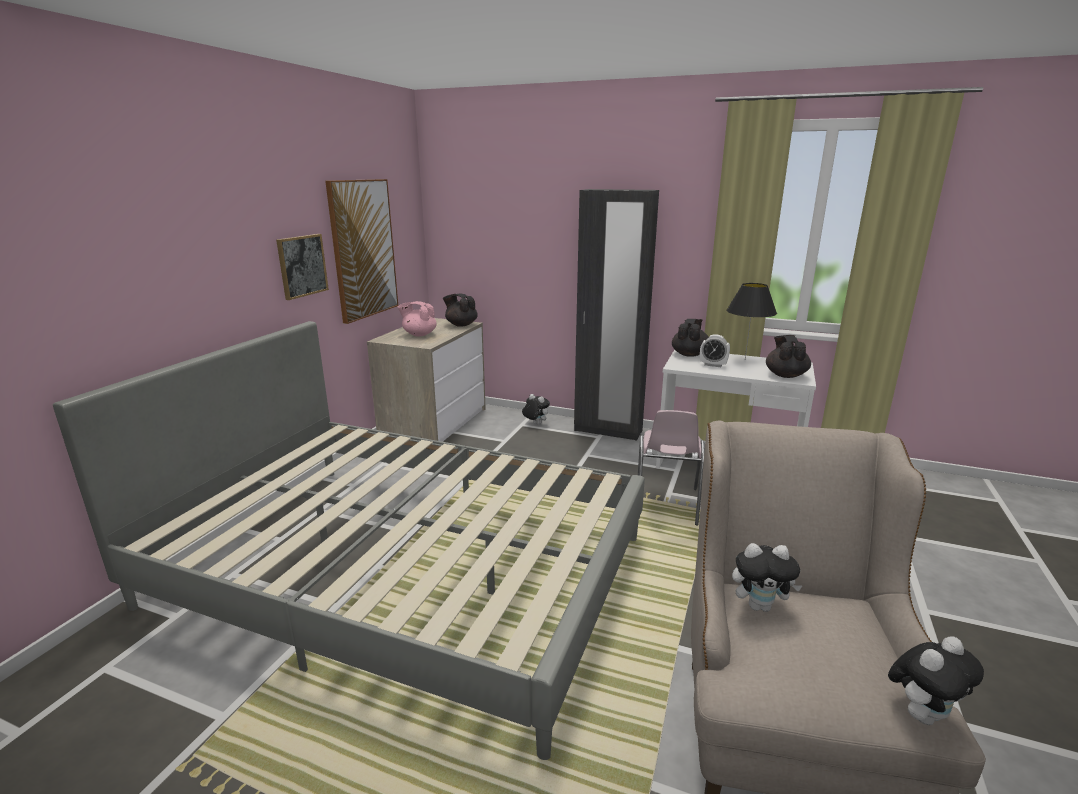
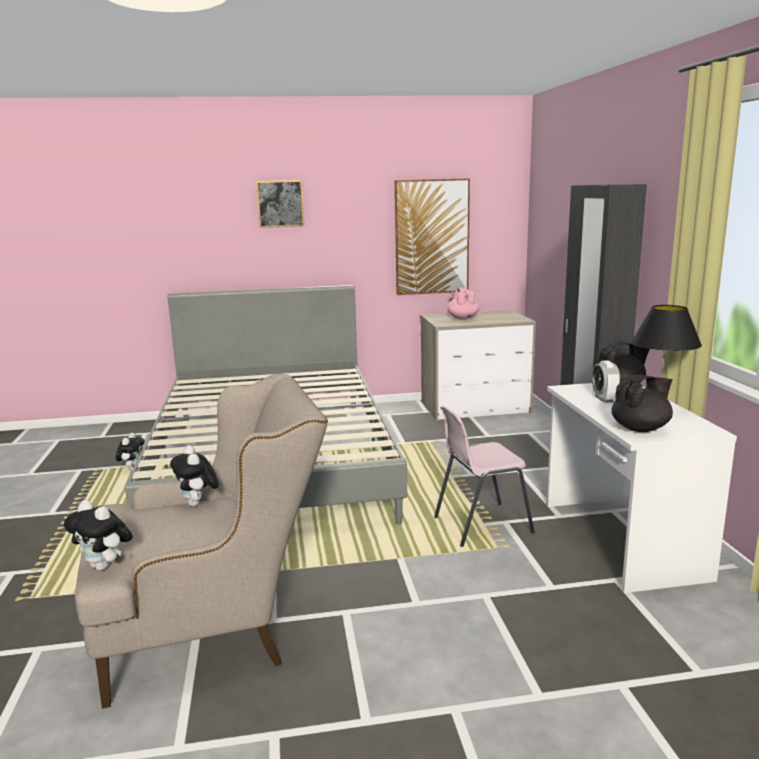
camera: 60 degrees right, 5 degrees down
(302, 266) = (359, 243): picture -> picture (280, 204)
(461, 325) = (513, 319): black teapot -> none
(535, 424) = (541, 436): plush toy -> plush toy (133, 469)

